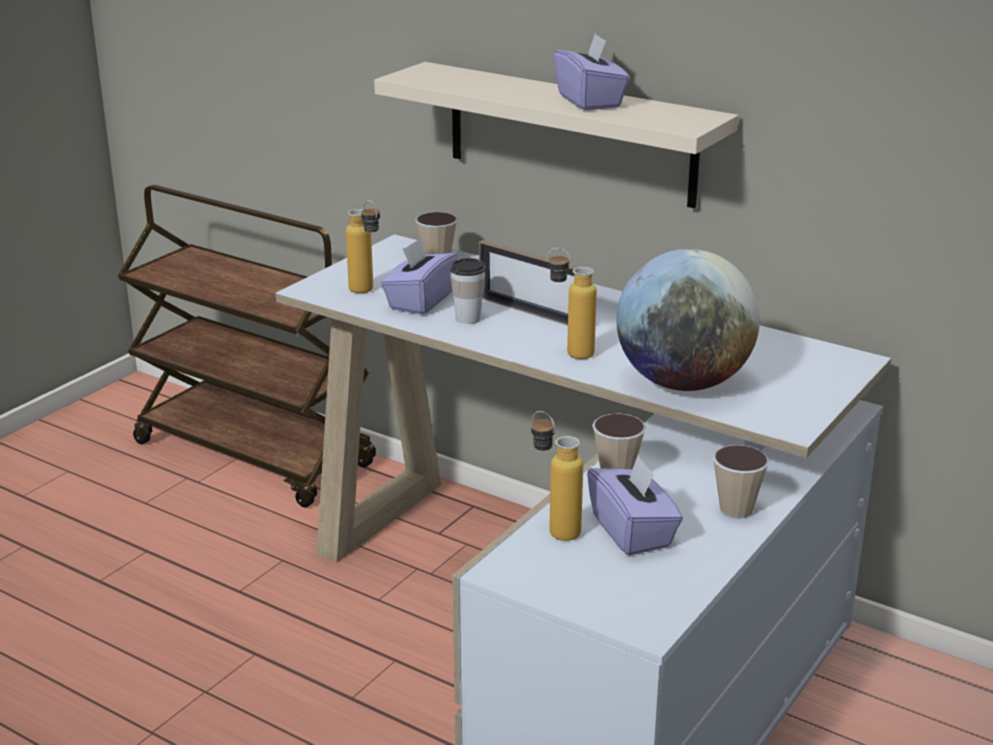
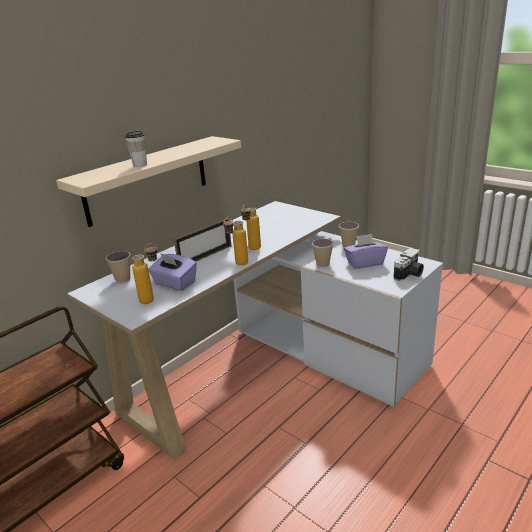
camera: 80 degrees left, 0 degrees up
(468, 318) = (203, 271): cup -> cup (140, 165)
(554, 529) = (363, 277): bottle -> bottle (237, 264)
(577, 594) = (409, 274): none -> camera
(590, 101) = (175, 152): purple tissue box -> none
(683, 382) = (287, 230): globe -> none

